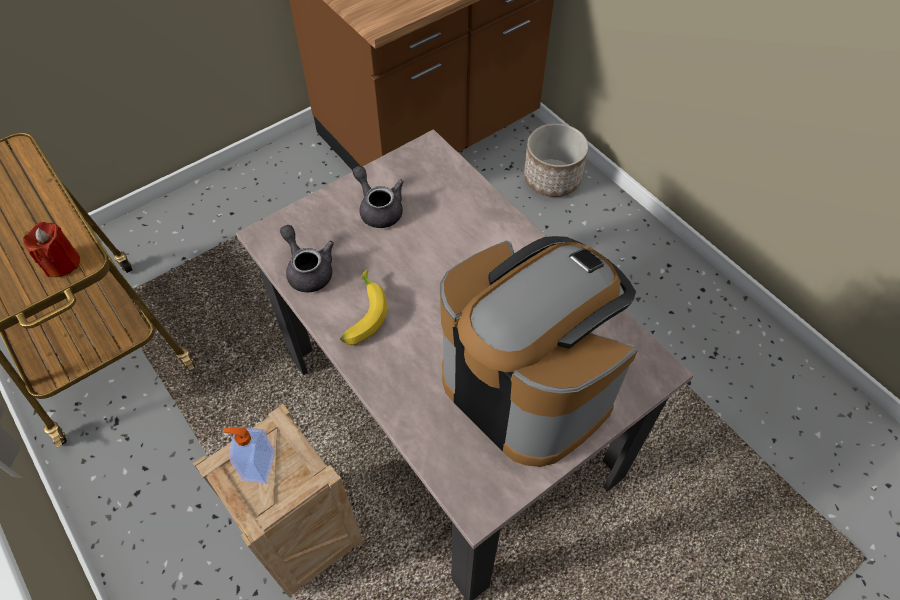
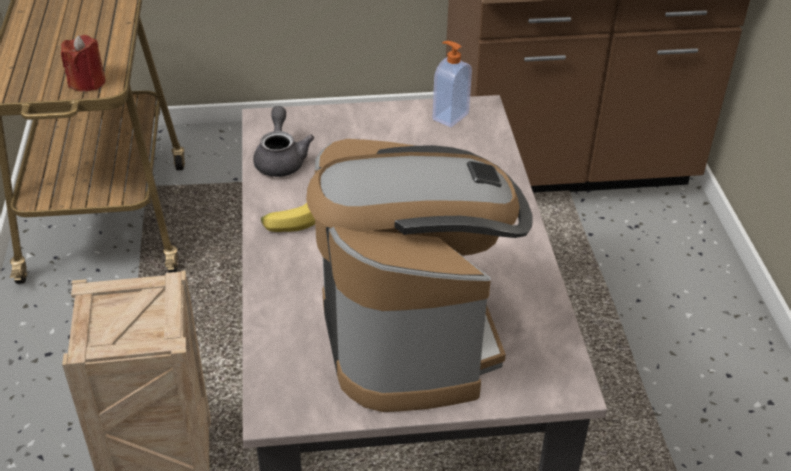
camera: 30 degrees right, 15 degrees down
(258, 466) = (122, 308): soap dispenser -> soap dispenser (449, 116)
(378, 208) = (388, 137): grey teapot -> none
(552, 178) = (679, 256): planter -> none

